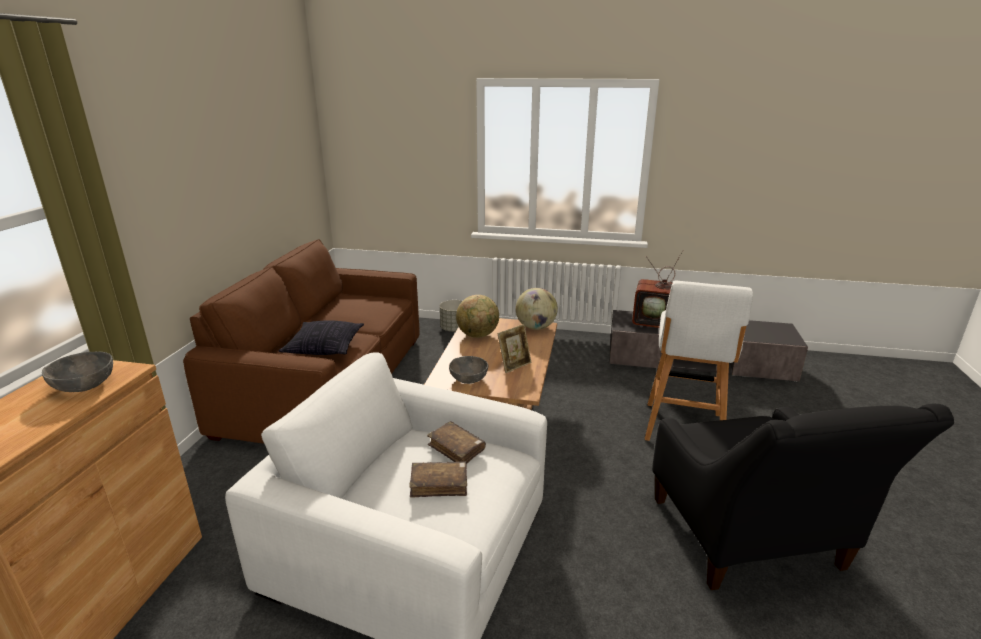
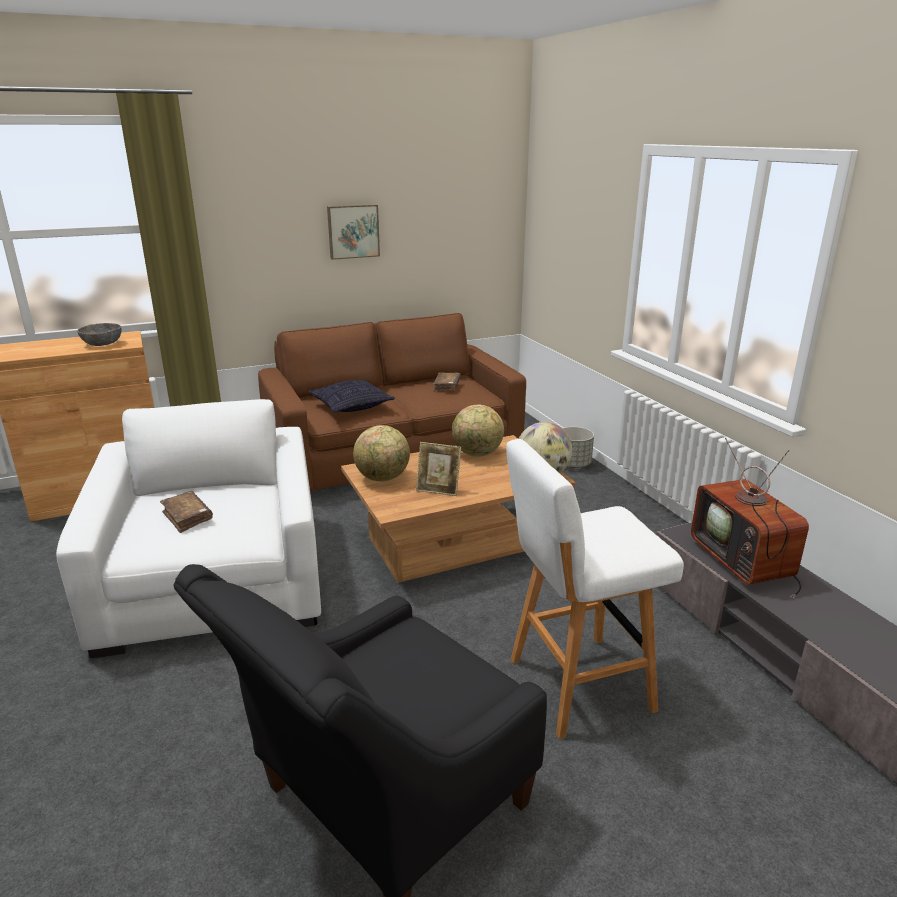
camera: 55 degrees right, 0 degrees up
(225, 178) = (353, 231): none -> picture
(456, 448) = (246, 507): brown book -> brown book (446, 387)
(468, 379) = (383, 478): grey bowl -> globe

